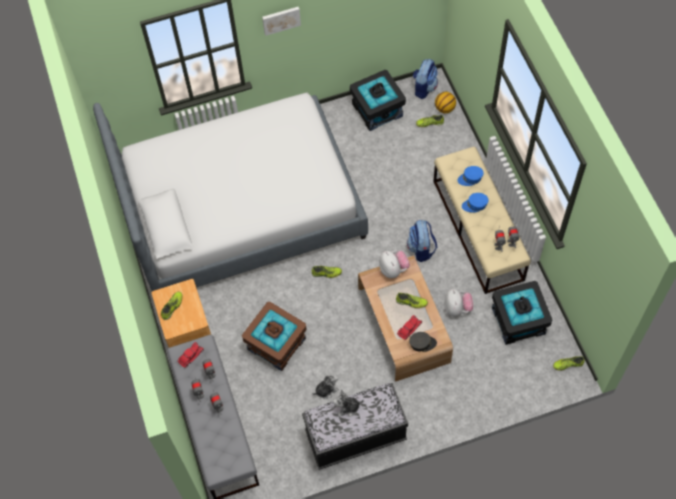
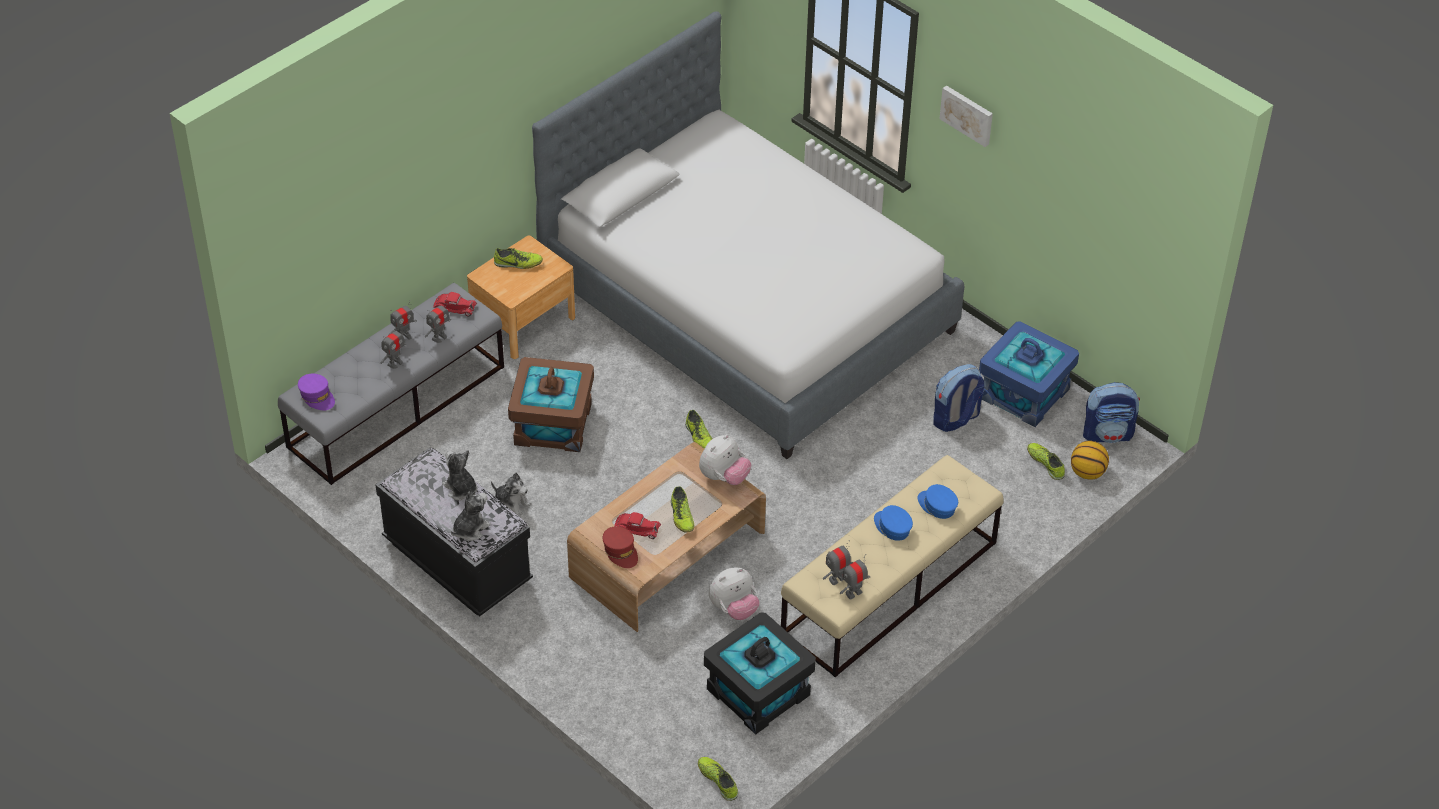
camera: 60 degrees right, 15 degrees down
(222, 462) = (317, 396): none -> purple cap
(377, 109) = (1024, 393): black storage box -> blue storage box
(381, 414) = (470, 529): none -> plush toy
(421, 249) = (810, 531): backpack -> backpack (955, 419)
(422, 343) = (620, 551): grey cap -> red cap

